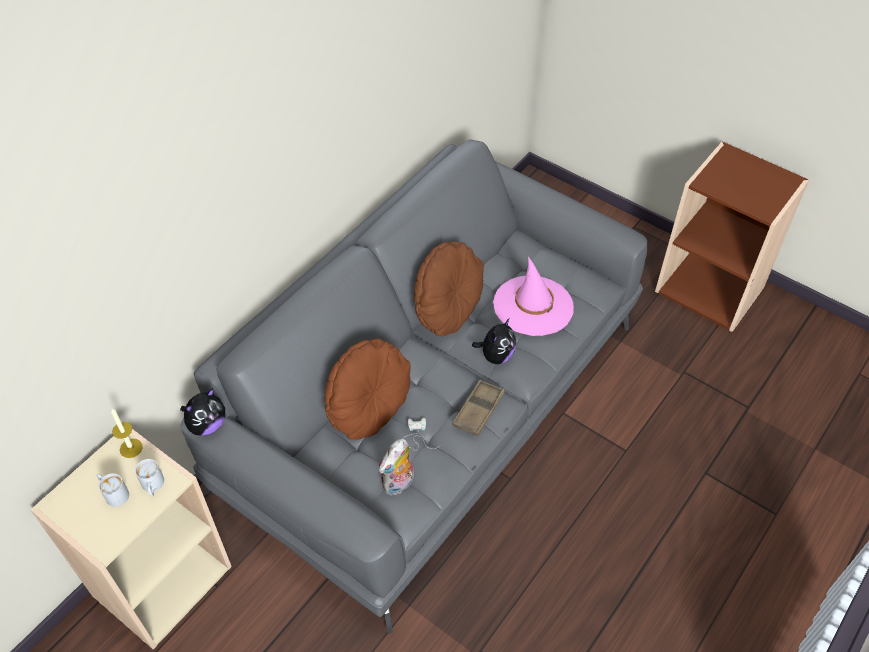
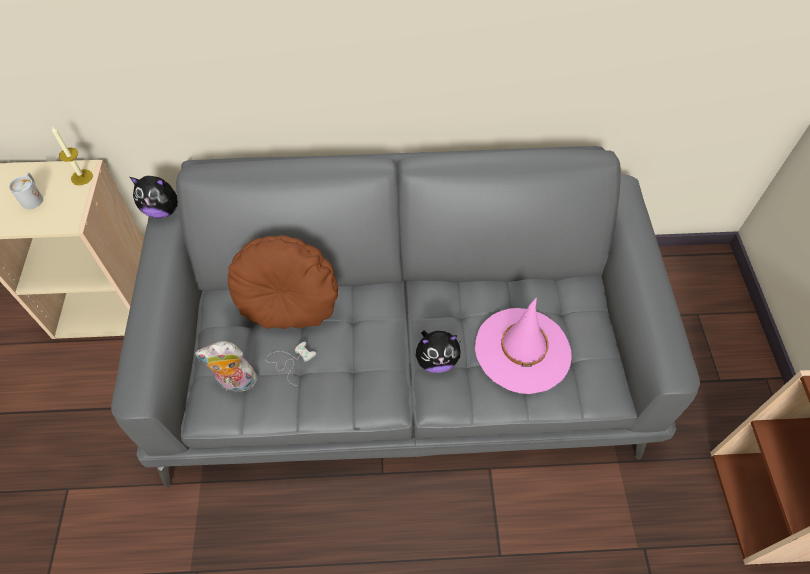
camera: 50 degrees right, 5 degrees up
(153, 486) = (55, 214): white mug -> none
(448, 314) = (446, 291): brown pillow -> none
(478, 410) = (363, 389): brown tray -> none

